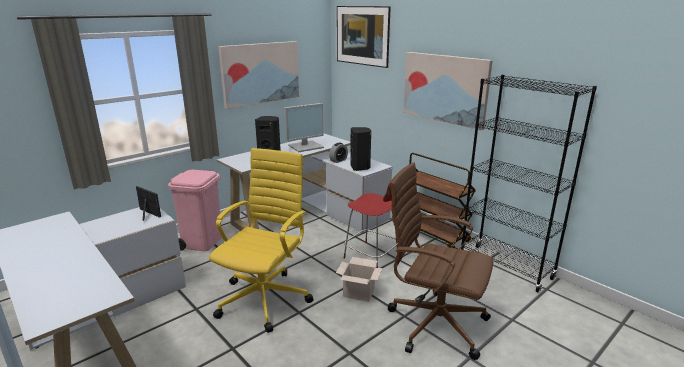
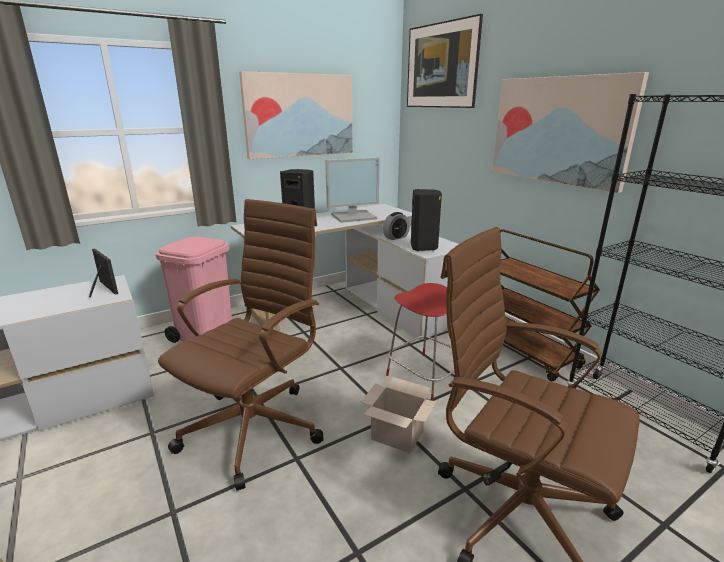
camera: 10 degrees right, 0 degrees up
(266, 298) = (256, 427): yellow office chair -> brown office chair

